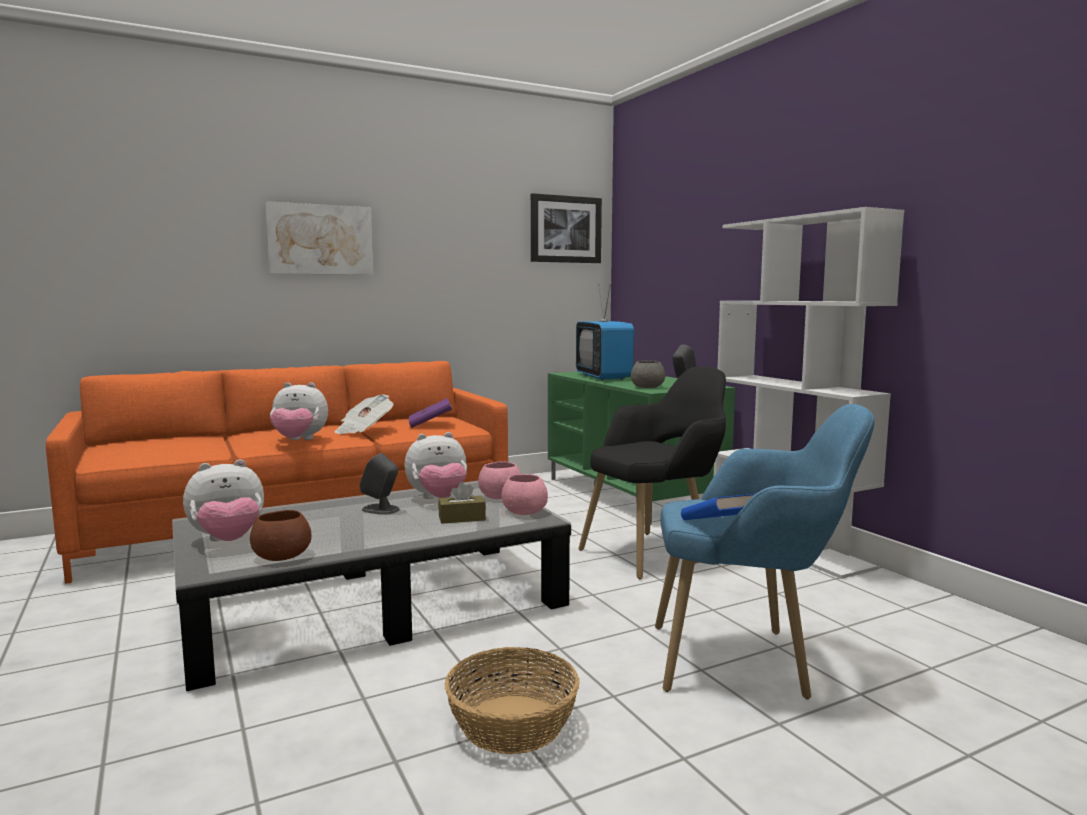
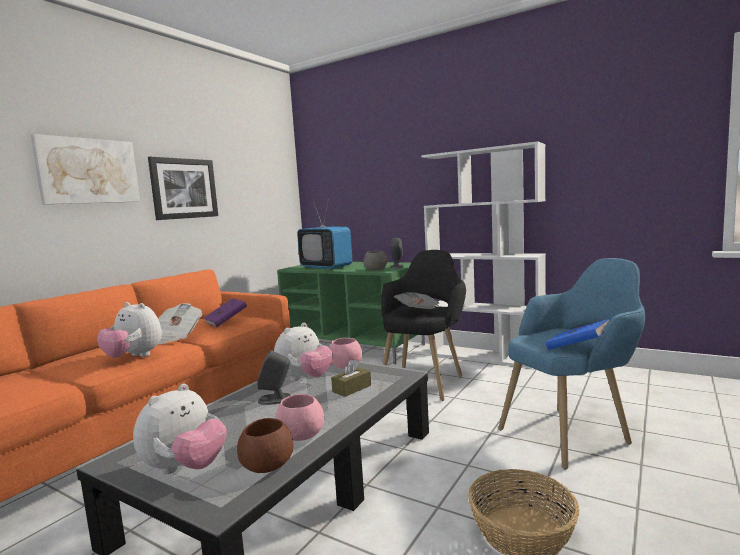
camera: 30 degrees left, 0 degrees up
(299, 440) = (134, 357): plush toy -> plush toy turned 60 degrees clockwise
(524, 512) = (385, 372): pink bowl -> pink bowl (301, 435)
(565, 229) = (270, 162): picture -> picture (184, 188)
(640, 452) = (418, 313): none -> newspaper

